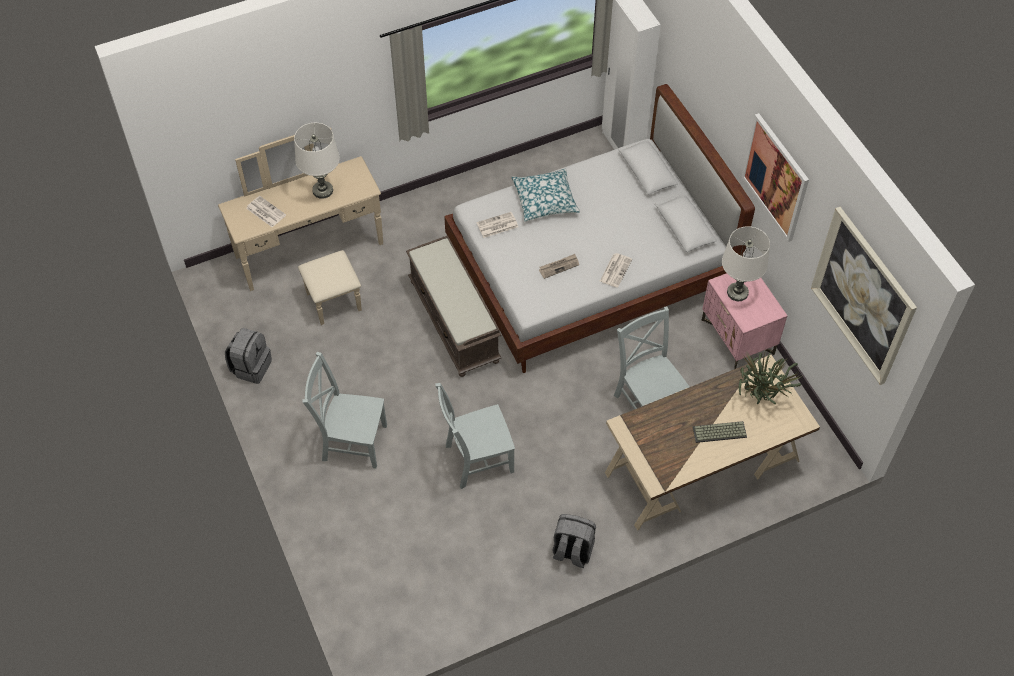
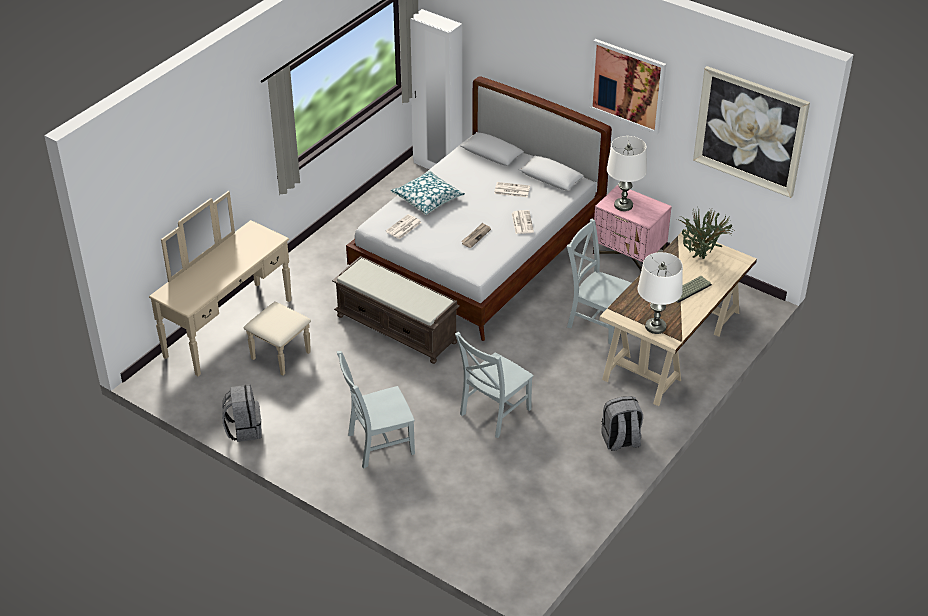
camera: 30 degrees left, 15 degrees down
(265, 212) = (197, 285): newspaper -> newspaper (511, 190)
(323, 190) = (237, 253): white table lamp -> white table lamp (655, 327)

